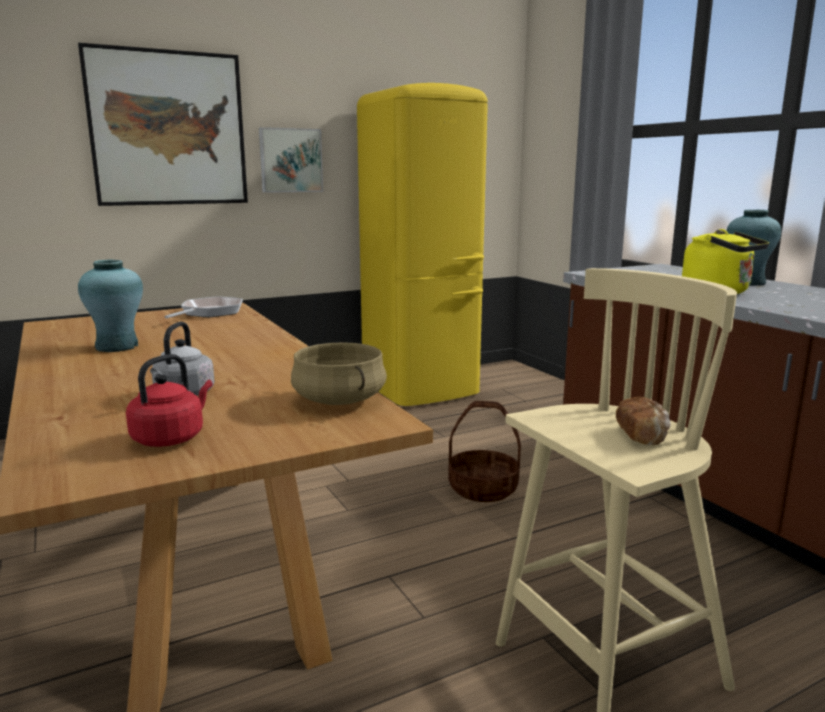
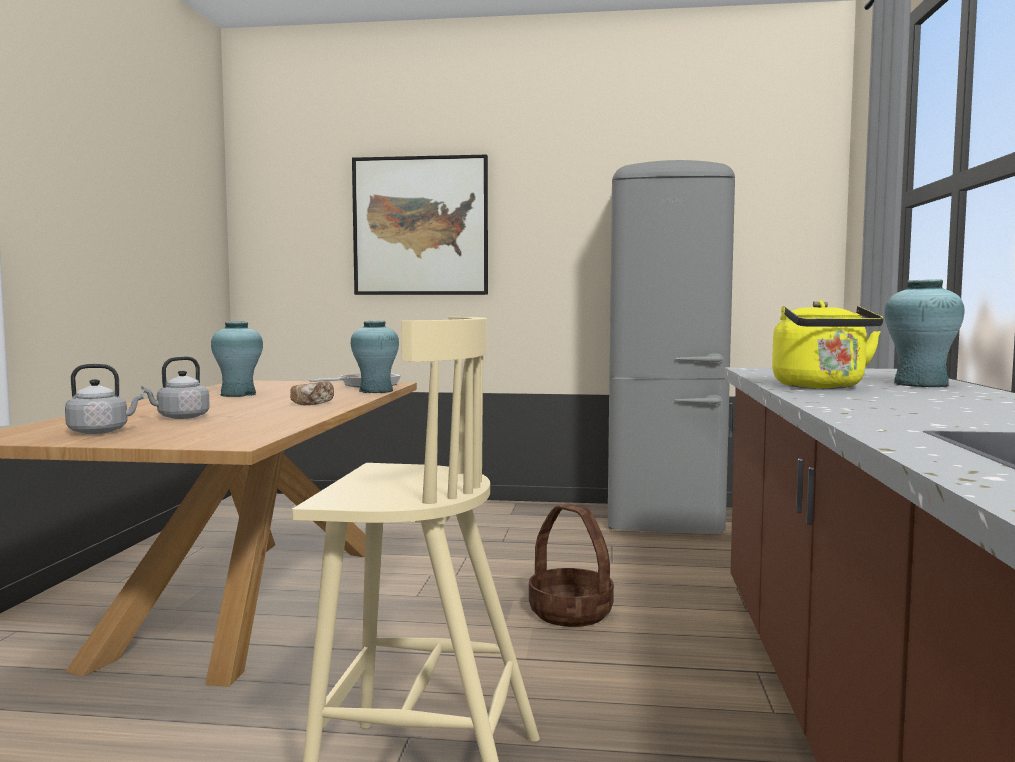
camera: 35 degrees right, 10 degrees down
(171, 438) = (101, 431): red kettle -> grey kettle
(251, 321) = (376, 391): none -> turquoise vase
(290, 160) = (536, 253): picture -> none
(338, 400) = (254, 431): beige cooking pot -> none
(423, 390) = (664, 520): yellow fridge -> grey fridge
(642, 435) = (418, 489): bread -> bread (313, 403)

